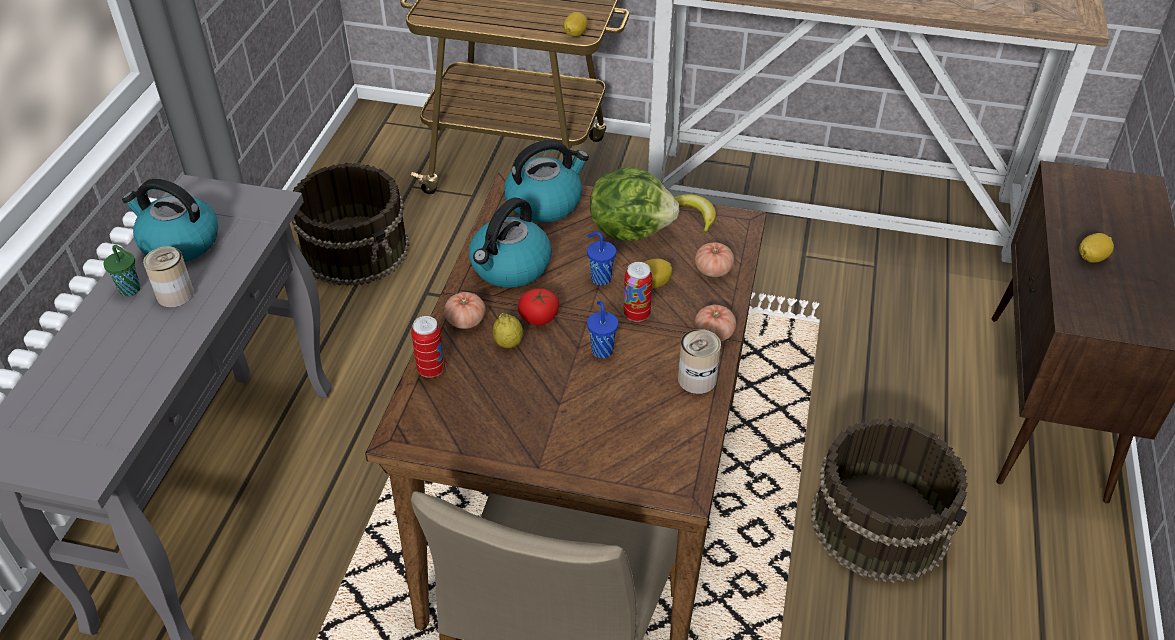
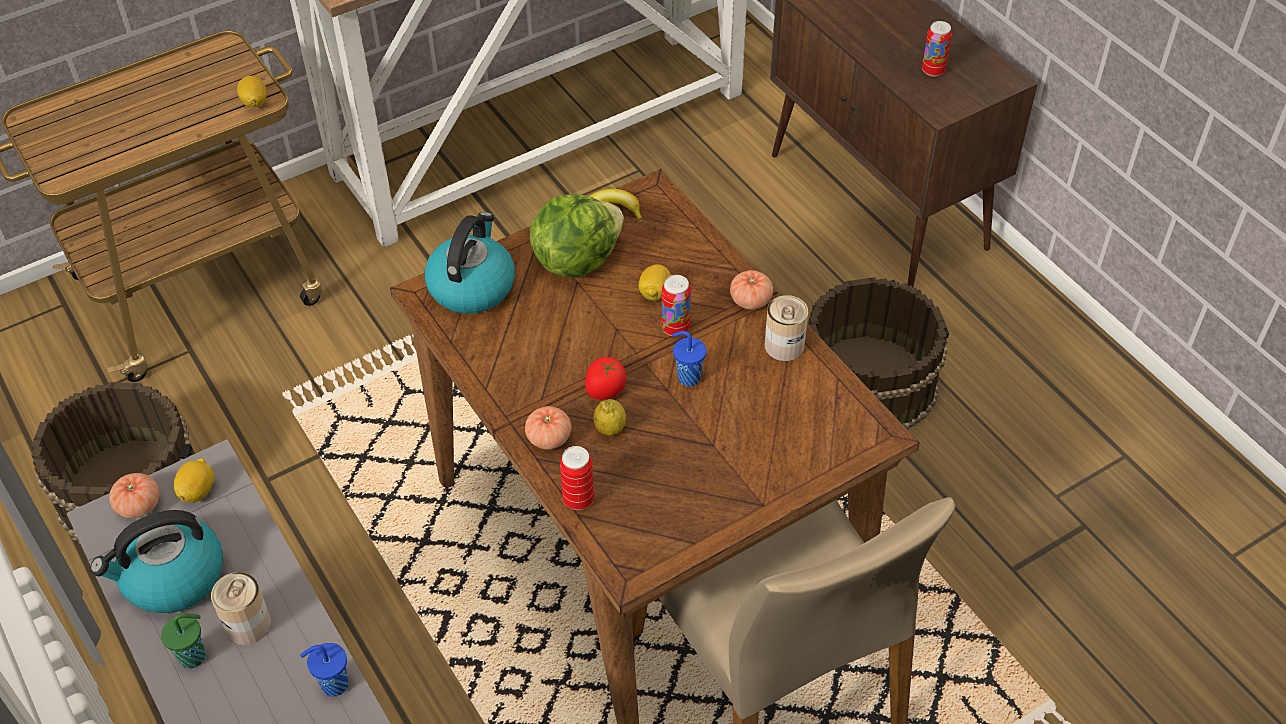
camera: 45 degrees left, 5 degrees up
(510, 267) = (522, 364): kettle -> none
(600, 278) = (607, 319): blue cup -> blue cup (333, 685)
(713, 270) = (684, 248): tomato -> tomato (139, 505)
(1091, 258) = (898, 52): lemon -> lemon (198, 491)
(1108, 288) = (933, 71): none -> can

